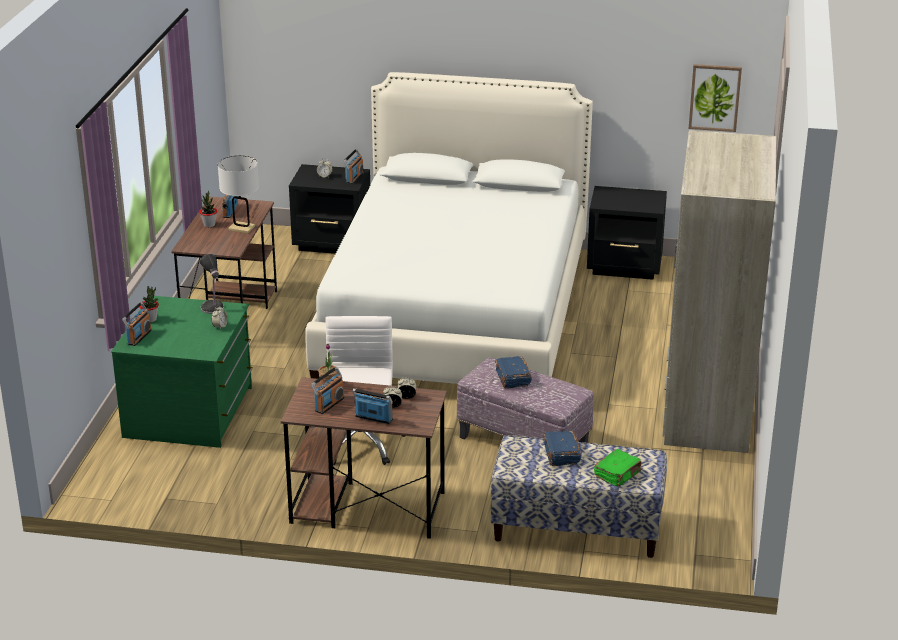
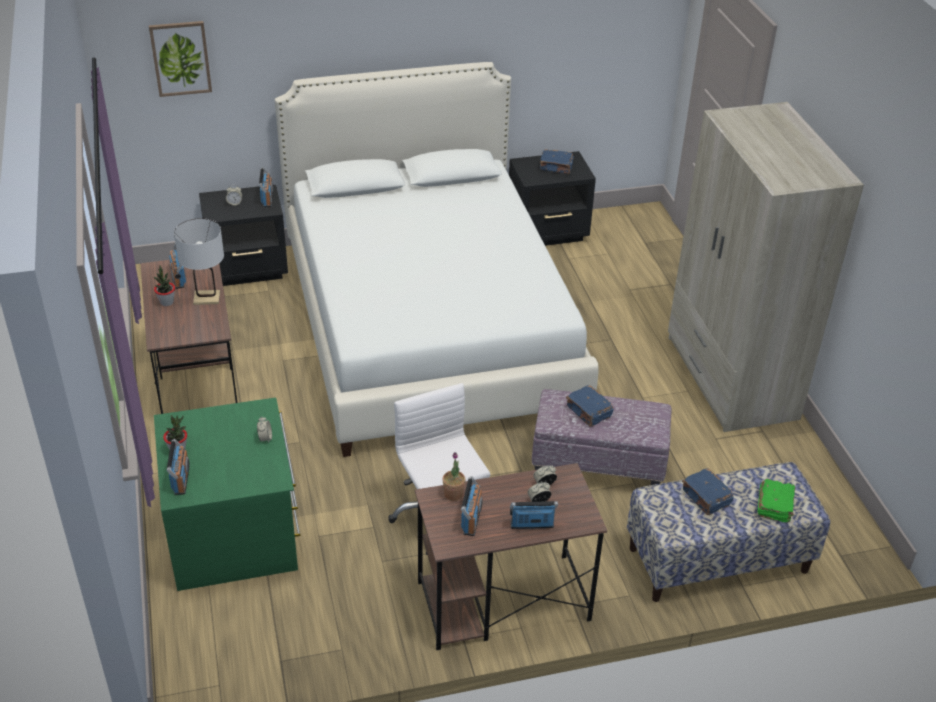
camera: 25 degrees left, 10 degrees up
(212, 308) = (239, 414): table lamp -> none
(633, 199) = (556, 167): none -> blue book
(714, 97) = (625, 52): picture -> picture (181, 58)

